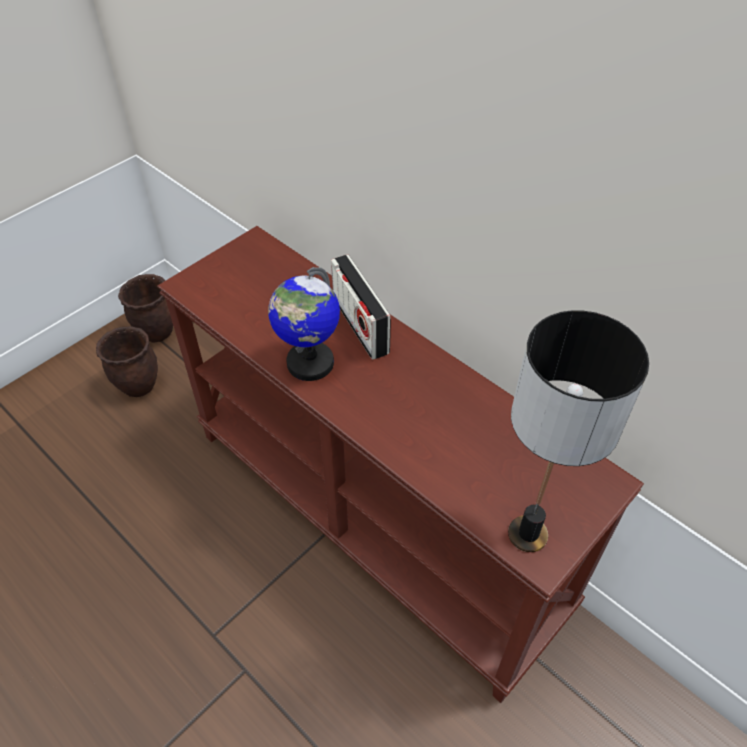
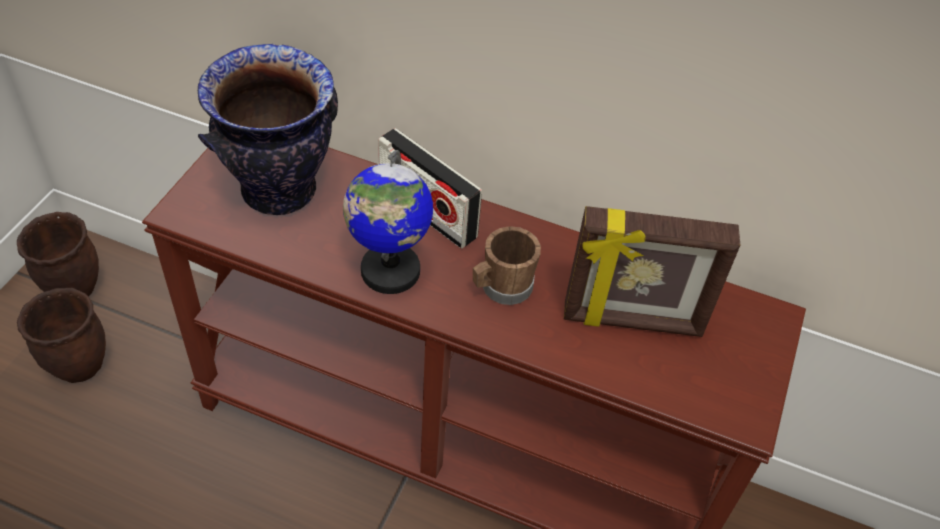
camera: 25 degrees left, 0 degrees up
(260, 286) = (280, 192): none -> vase
(388, 397) = (501, 288): none -> brown mug
(481, 452) = (632, 322): none -> picture frame
(526, 535) = (720, 398): table lamp -> none

